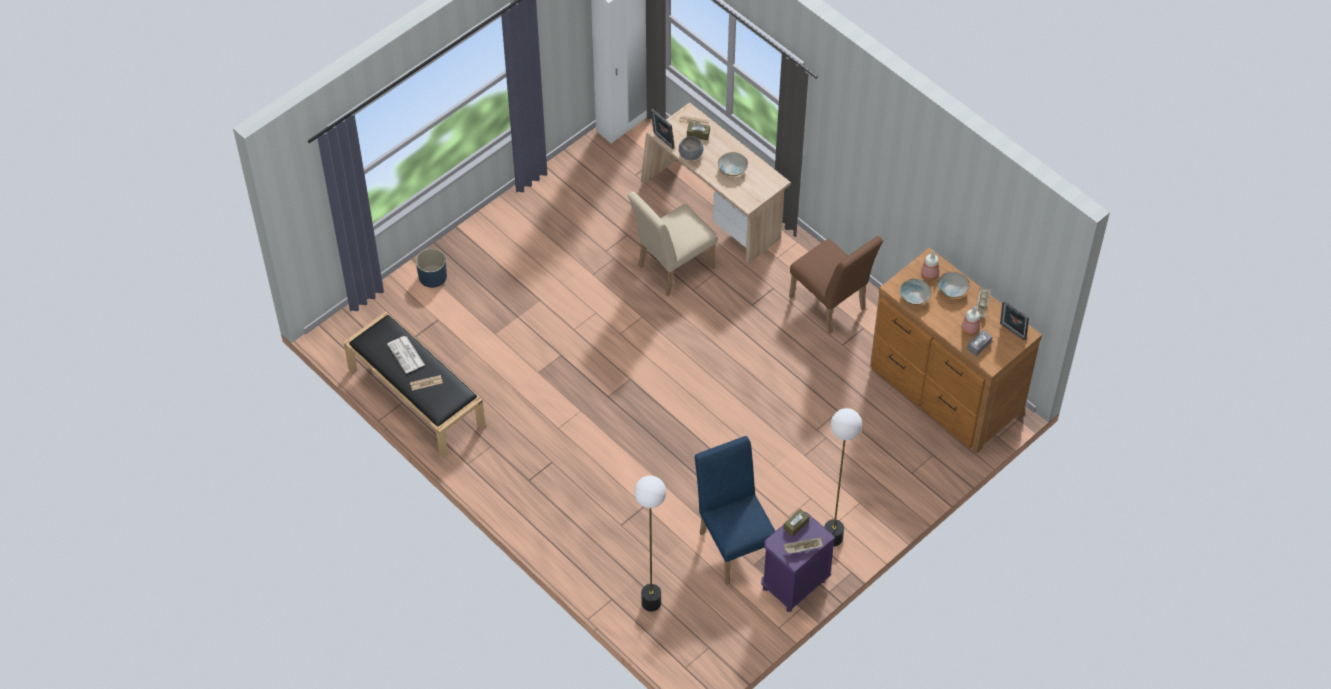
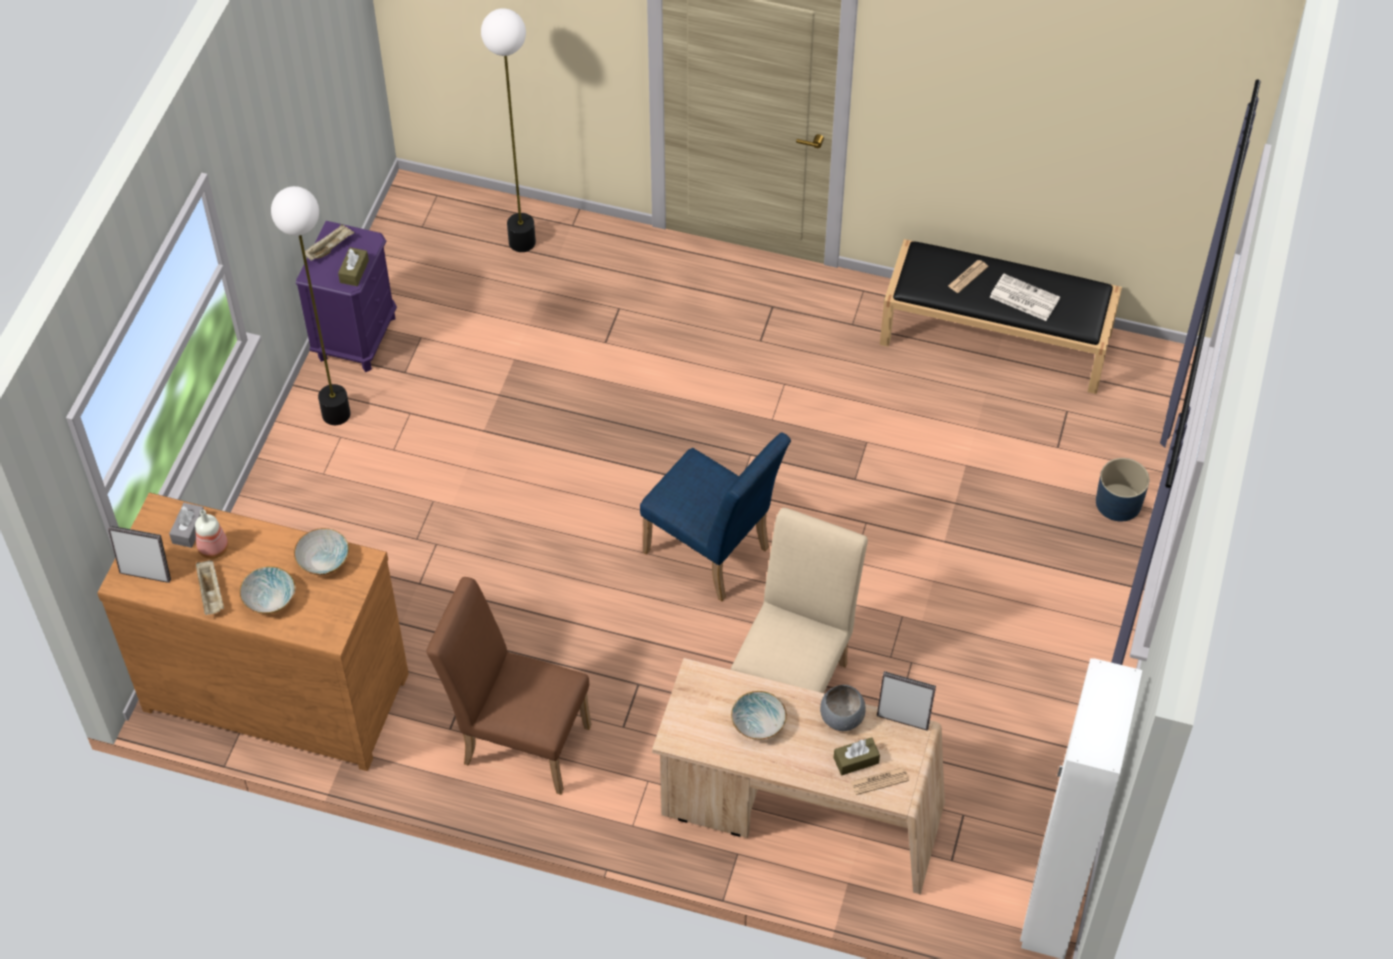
camera: 150 degrees right, 0 degrees up
(734, 543) = (461, 350): blue chair -> blue chair (713, 555)
(930, 274) = (316, 608): bottle -> none

